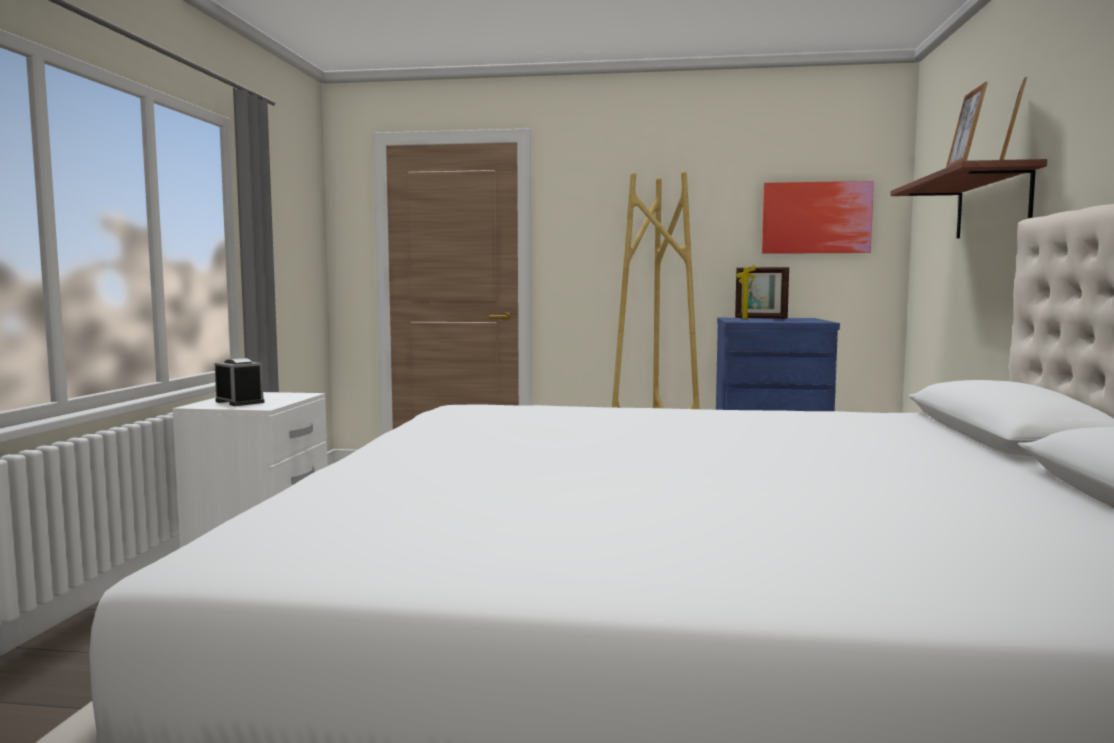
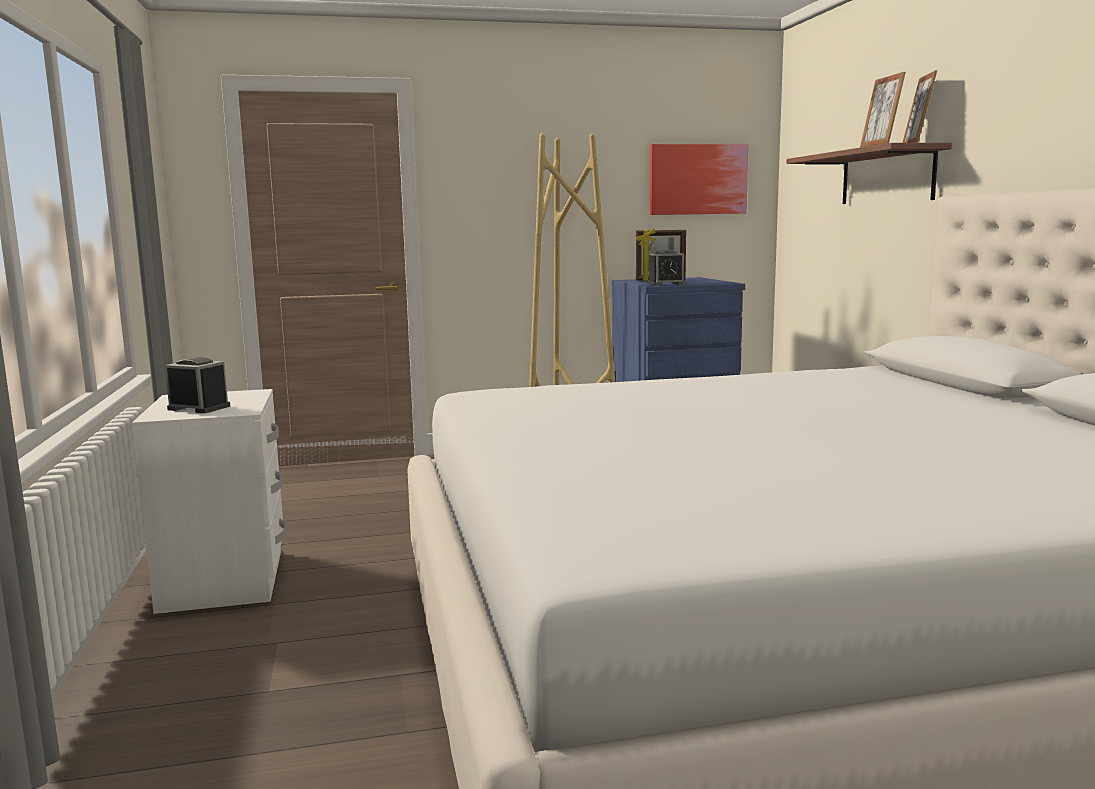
camera: 20 degrees left, 5 degrees up
(755, 321) = (666, 284): none -> alarm clock

